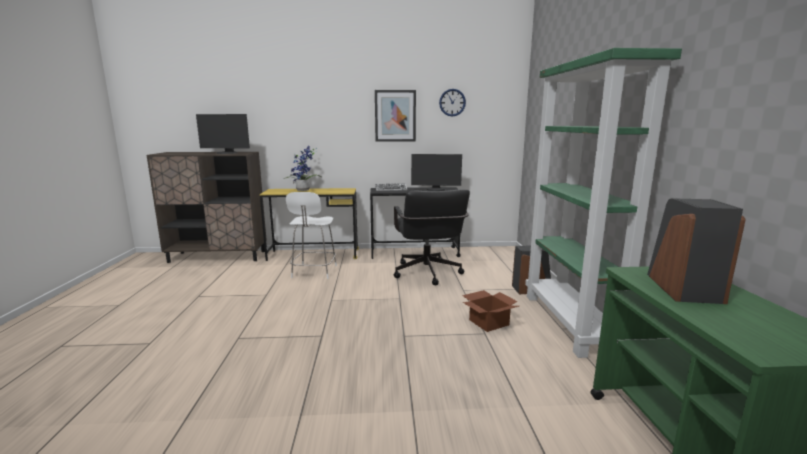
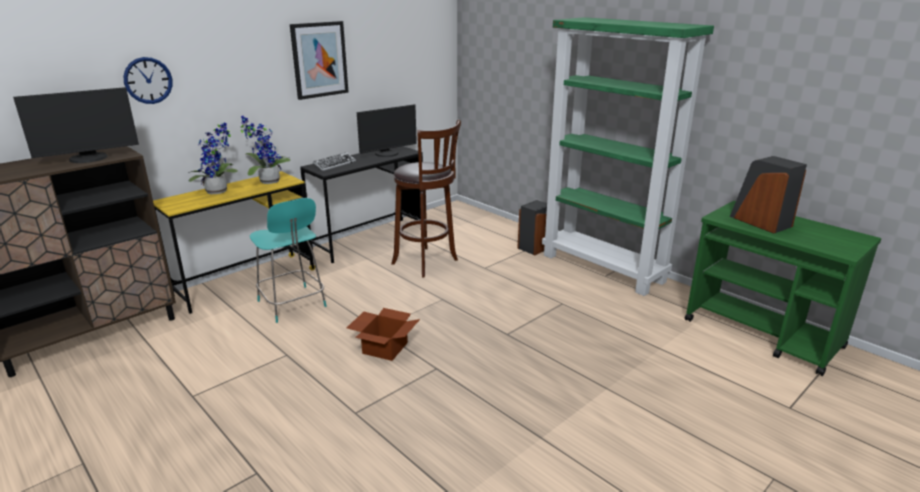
camera: 40 degrees left, 10 degrees up
(314, 272) = (292, 305): white stool -> turquoise stool
(336, 190) = (267, 181): none -> potted plant
(428, 275) = (427, 263): black office chair -> brown stool
(452, 102) = (384, 35): wall clock -> wall clock (148, 80)
(488, 322) = (550, 291): cardboard box -> cardboard box (384, 347)

